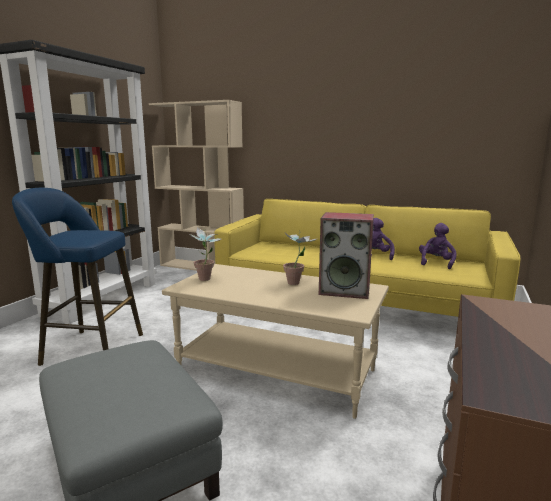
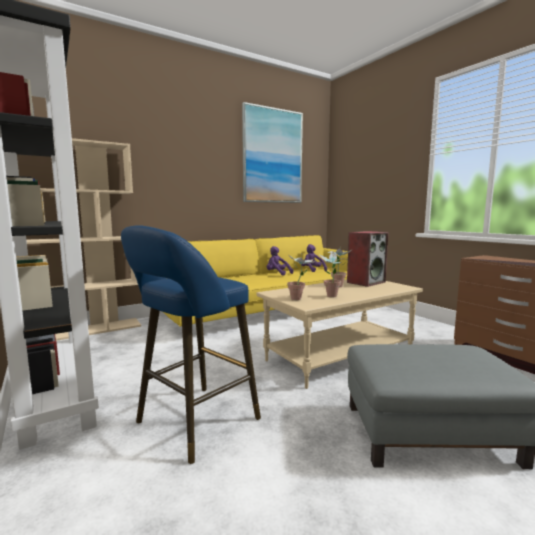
camera: 55 degrees left, 5 degrees down
(232, 289) = (331, 297): none -> potted plant
(426, 86) = (272, 156): none -> picture

